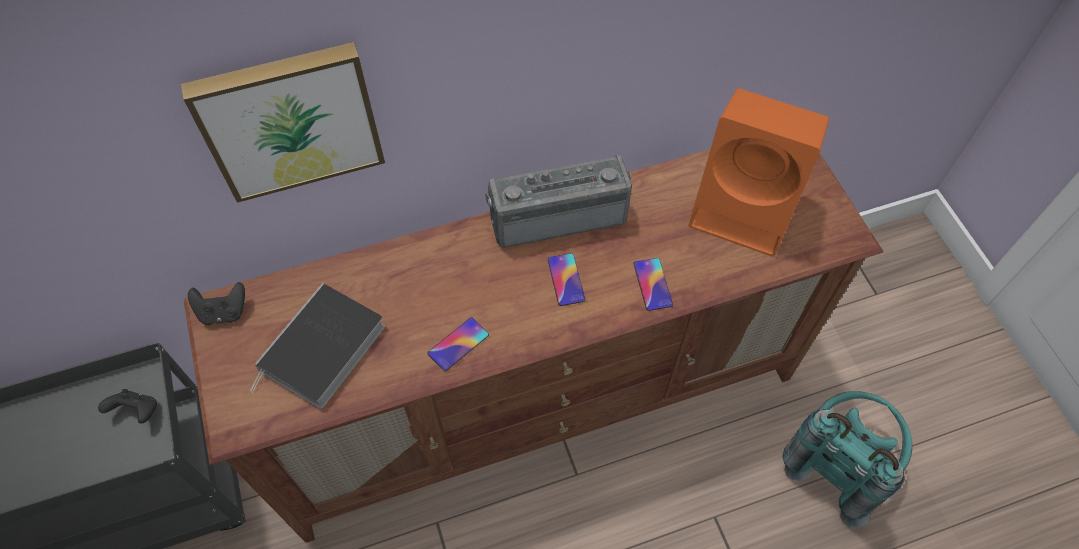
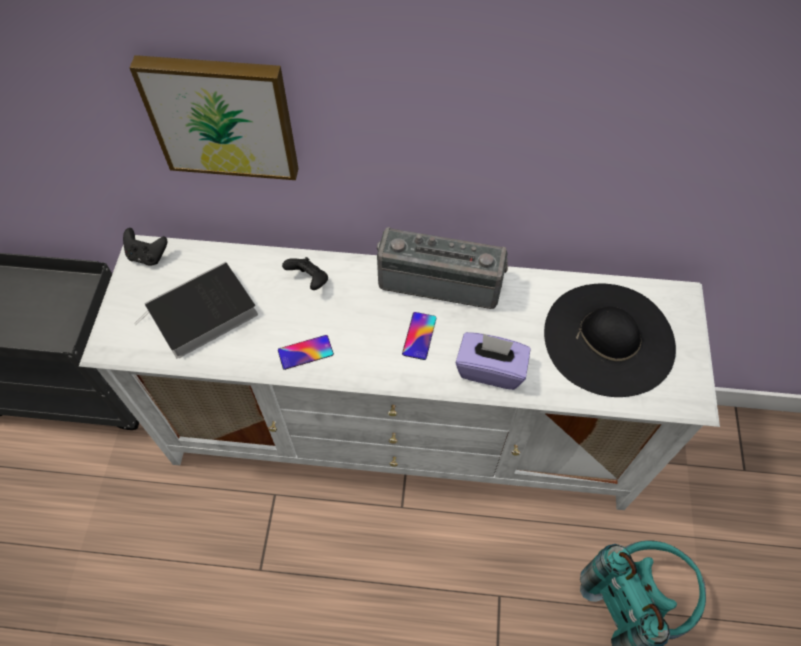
camera: 25 degrees right, 0 degrees up
(137, 411) = (70, 308): black game controller -> black game controller (309, 280)
(539, 401) = (400, 435): brown dresser -> white dresser
(652, 284) = (490, 369): phone -> purple tissue box
(747, 209) = (609, 338): orange speaker -> black hat

